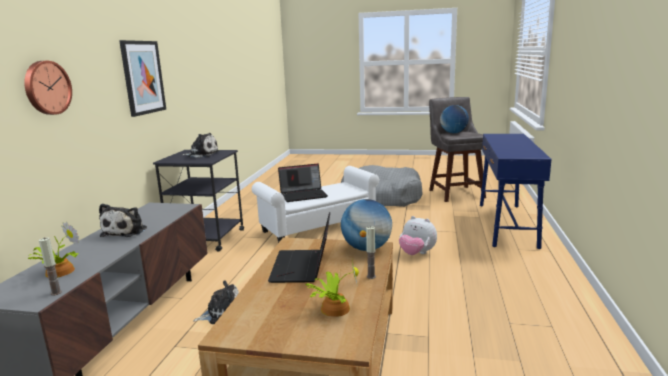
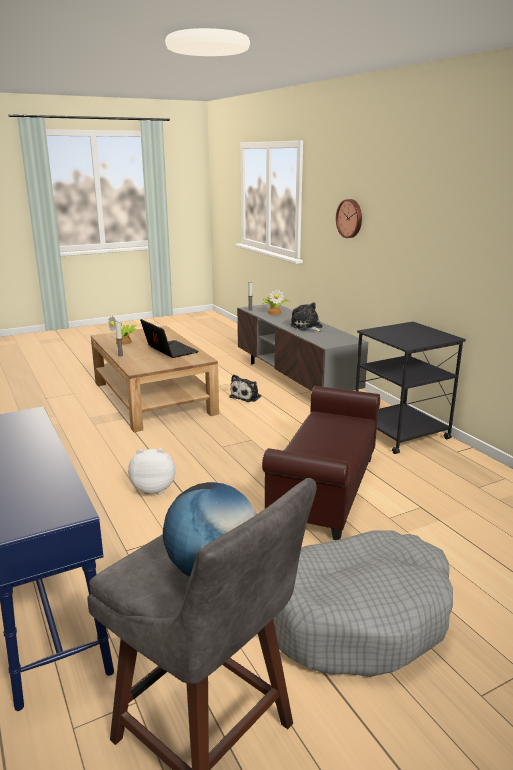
camera: 140 degrees right, 5 degrees up
(143, 77) = (434, 230): picture -> none
(202, 154) = (411, 336): plush toy -> none
(304, 195) = (334, 433): laptop -> none
(318, 226) = (325, 489): white ottoman -> brown ottoman
(366, 248) = (143, 367): globe -> none

